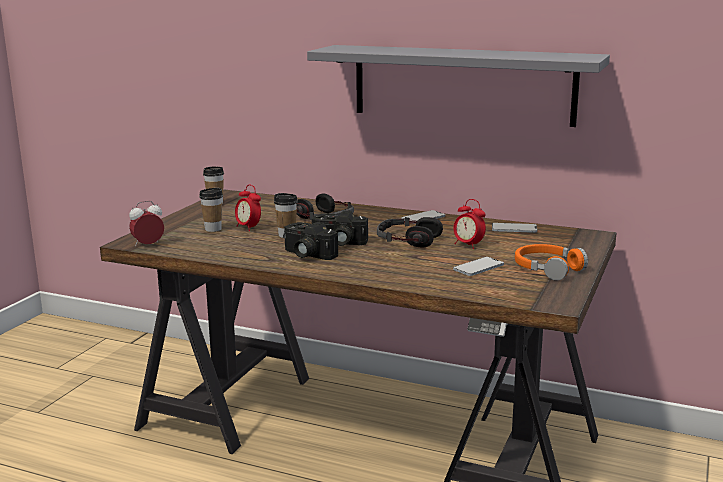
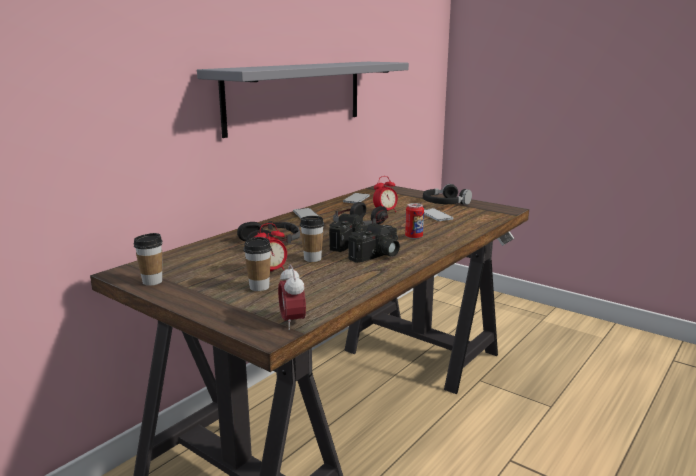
camera: 75 degrees left, 0 degrees up
(380, 263) = (413, 237): none -> can
(547, 269) = (445, 203): orange headphones -> black headphones

